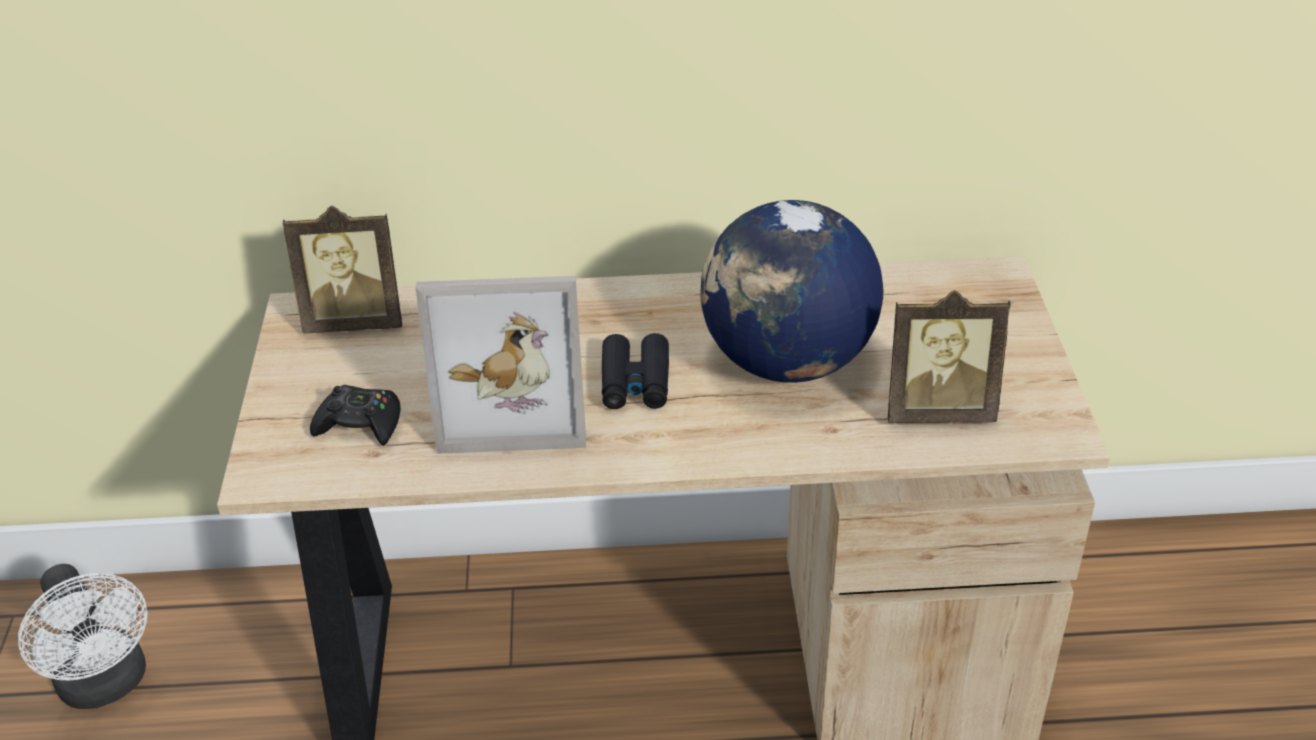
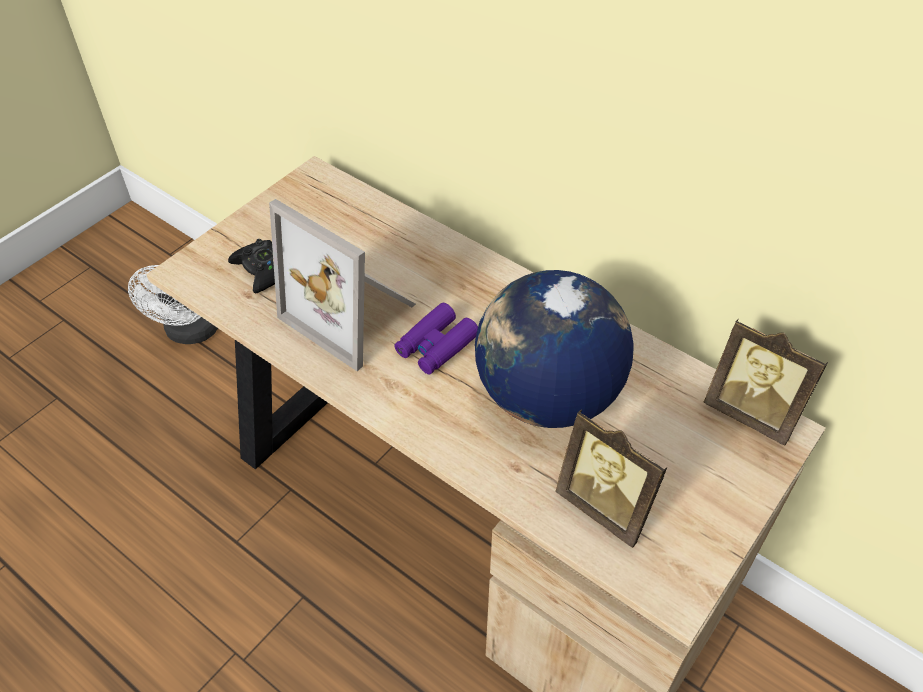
camera: 40 degrees right, 10 degrees up
(355, 321) = (335, 200): picture frame -> picture frame (751, 413)
(635, 382) = (436, 346): black binoculars -> purple binoculars

